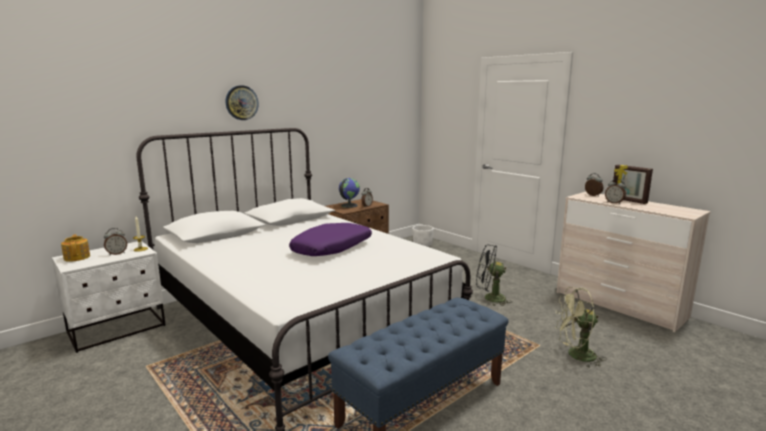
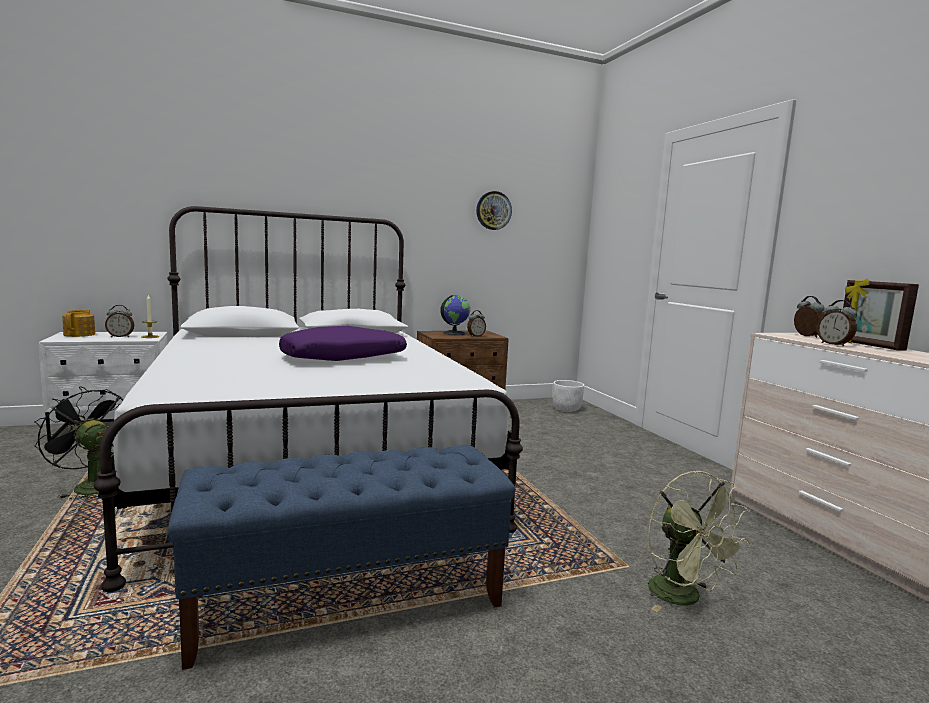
camera: 20 degrees right, 5 degrees down
(241, 102) = (315, 180): wall clock -> wall clock (493, 210)
(489, 298) = (604, 486): black fan -> black fan (90, 486)
(576, 355) = (684, 598): green fan -> green fan turned 135 degrees counterclockwise

